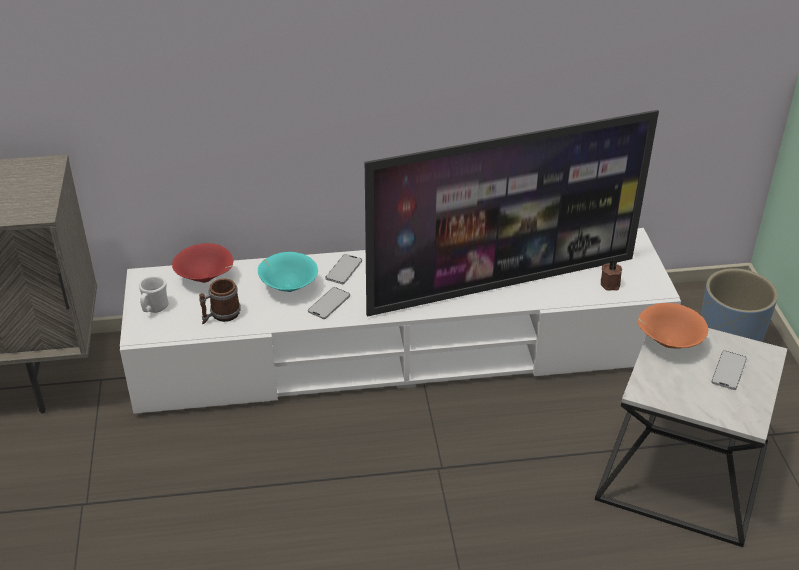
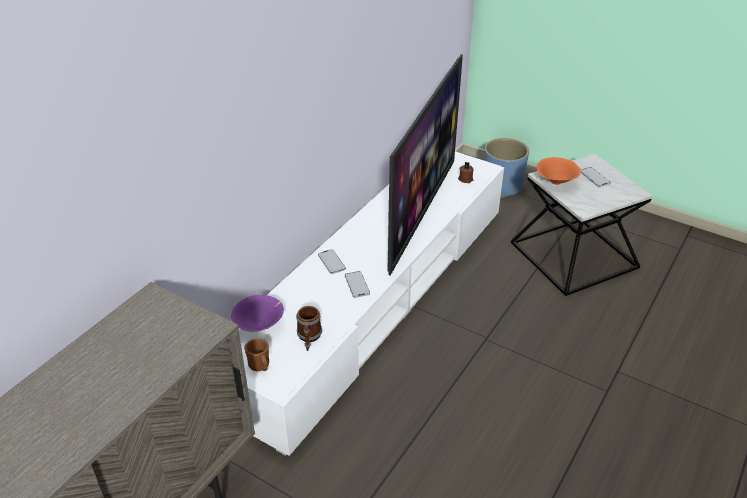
camera: 50 degrees left, 0 degrees up
(154, 309) = (260, 367): white mug -> brown mug
(206, 279) = (260, 325): red bowl -> purple bowl
(288, 287) = (318, 293): turquoise bowl -> none

